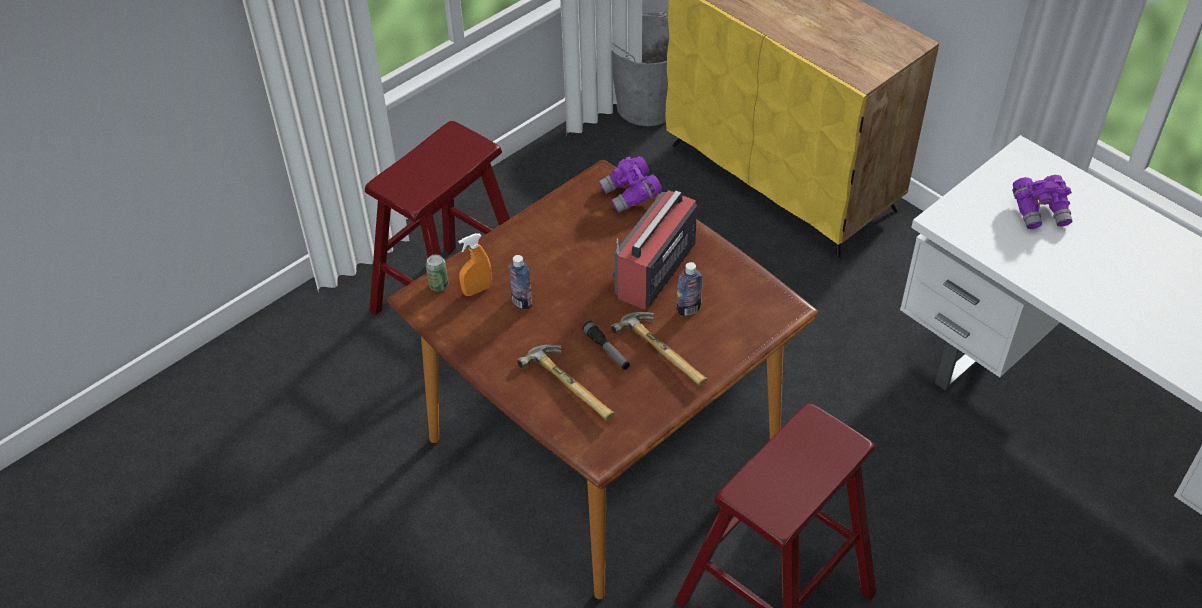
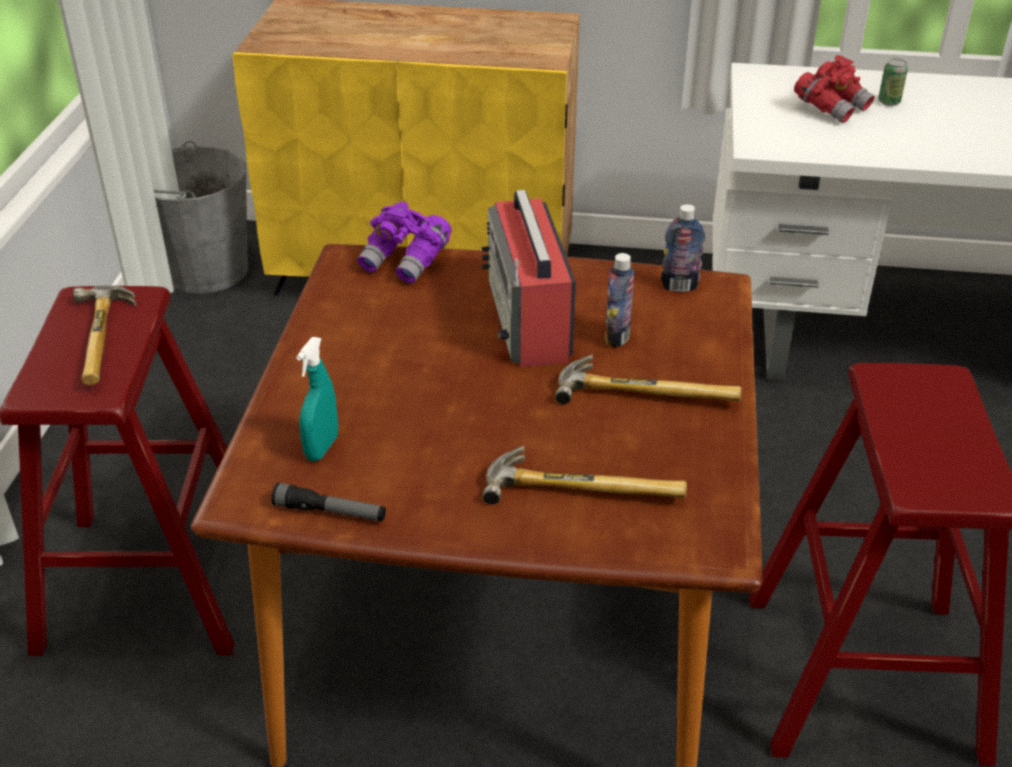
camera: 40 degrees left, 10 degrees down
(438, 285) = (258, 470): can -> can (889, 102)
(443, 167) = (108, 339): none -> hammer
(477, 290) = (322, 448): orange spray bottle -> turquoise spray bottle
(522, 302) = (401, 431): bottle -> bottle (679, 286)
(606, 350) = (576, 426): flashlight -> flashlight (330, 512)
(1040, 211) = (831, 108): purple binoculars -> red binoculars

